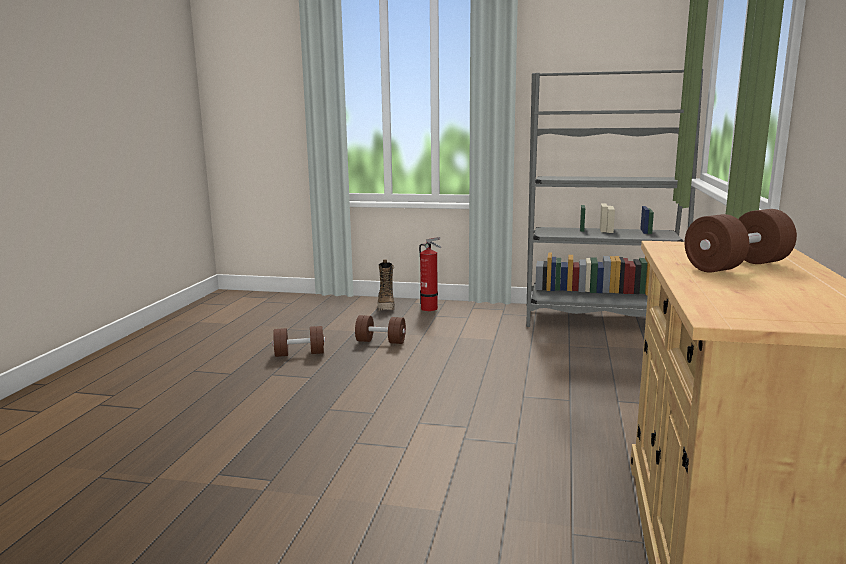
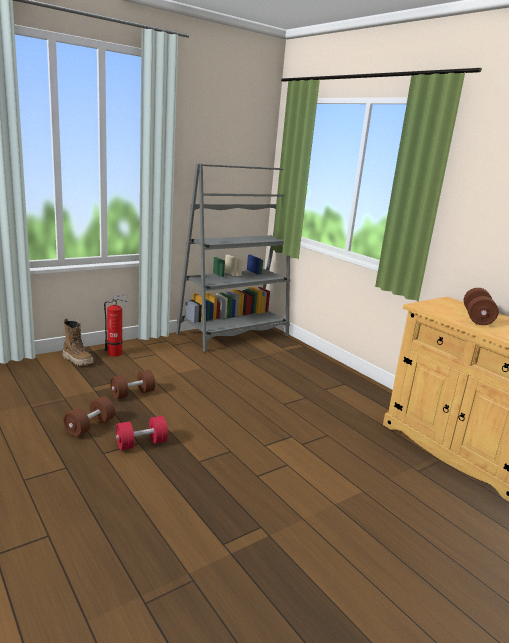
camera: 50 degrees left, 5 degrees up
(311, 378) = (141, 444): none -> red dumbbell

